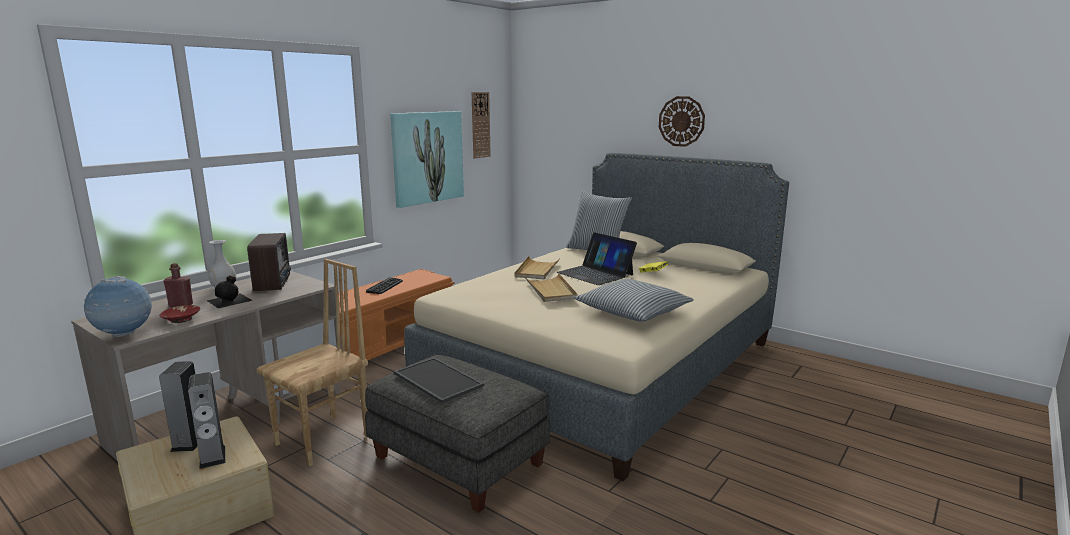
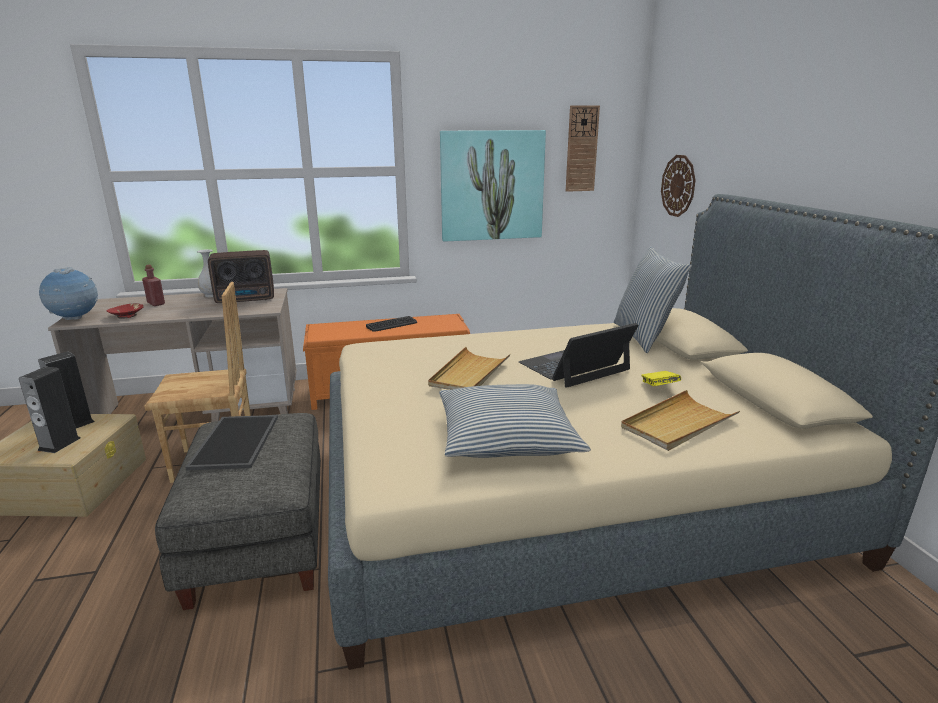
camera: 40 degrees right, 5 degrees up
(230, 300) = (188, 307): black bottle -> none
(274, 283) = (247, 299): radio -> radio turned 45 degrees clockwise
(536, 270) = (516, 343): beige tray -> beige tray (678, 424)
(595, 273) = (574, 366): laptop -> laptop turned 60 degrees clockwise
(681, 121) = (828, 144): wall clock -> wall clock (678, 186)

